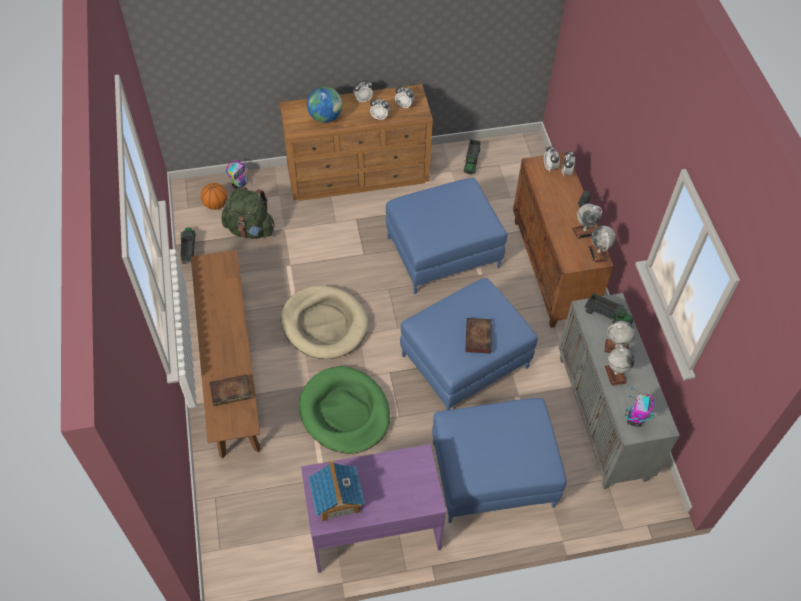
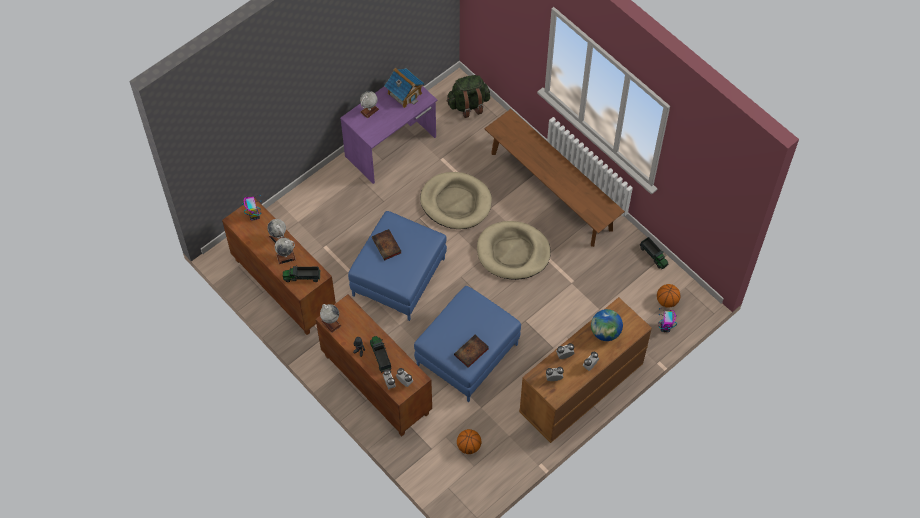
camera: 150 degrees right, 5 degrees up
(232, 391) = (521, 142): book -> book (471, 352)
(250, 229) = (623, 295): green backpack -> green backpack (468, 105)
(344, 412) = (456, 202): green dog bed -> beige dog bed
(471, 161) = (498, 456): toy truck -> toy truck (380, 356)
(493, 474) = (337, 213): blue ottoman -> none
(494, 180) = (468, 446): none -> basketball
(584, 231) = (349, 336): globe -> globe (369, 110)
(603, 418) = (283, 287): grey cabinet -> brown cabinet

